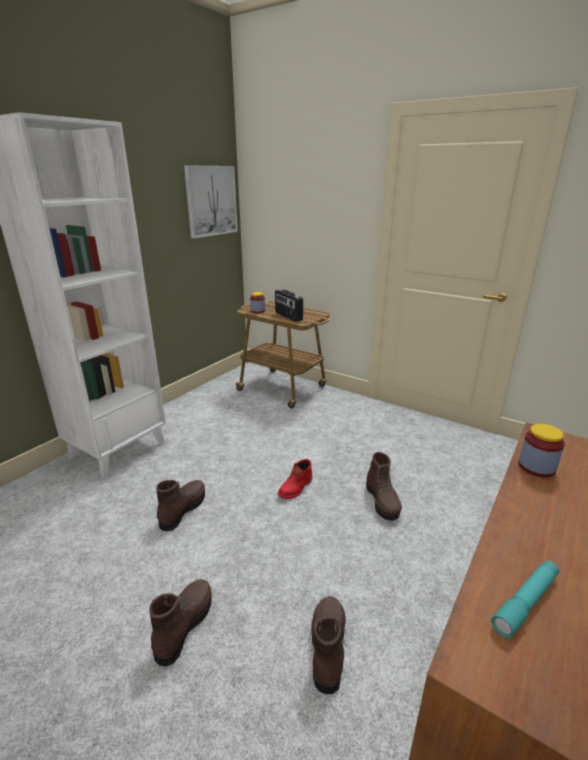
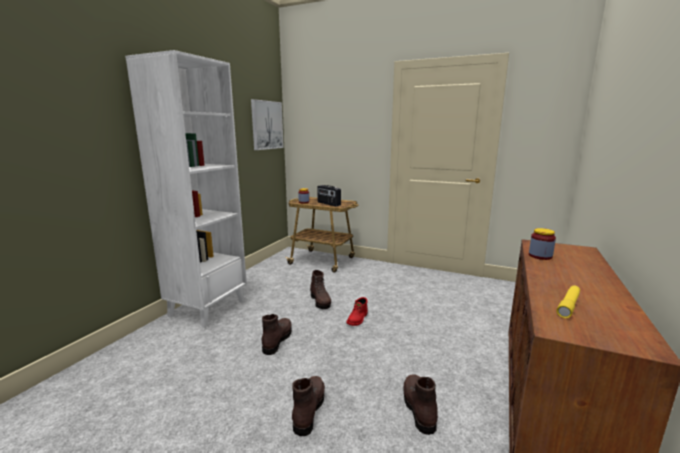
camera: 10 degrees left, 10 degrees down
(382, 502) = (422, 321): brown boot -> brown boot (320, 301)
(525, 602) = (568, 305): turquoise flashlight -> yellow flashlight

